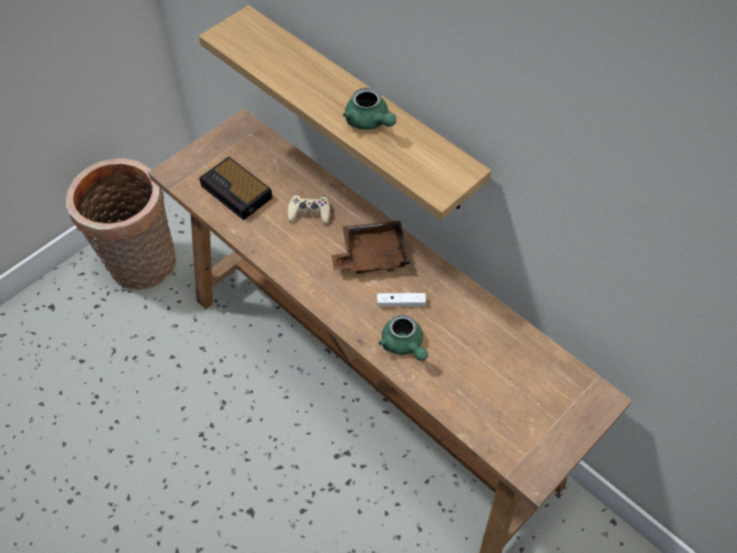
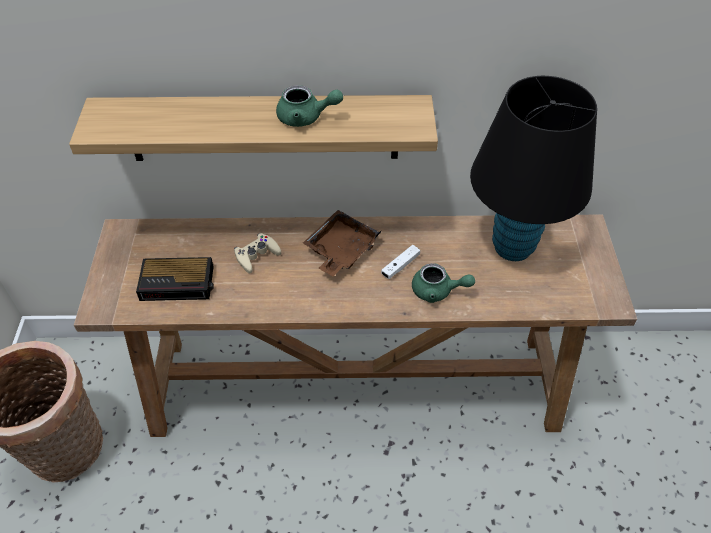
camera: 45 degrees left, 5 degrees down
(510, 361) = (513, 247): none -> black table lamp

